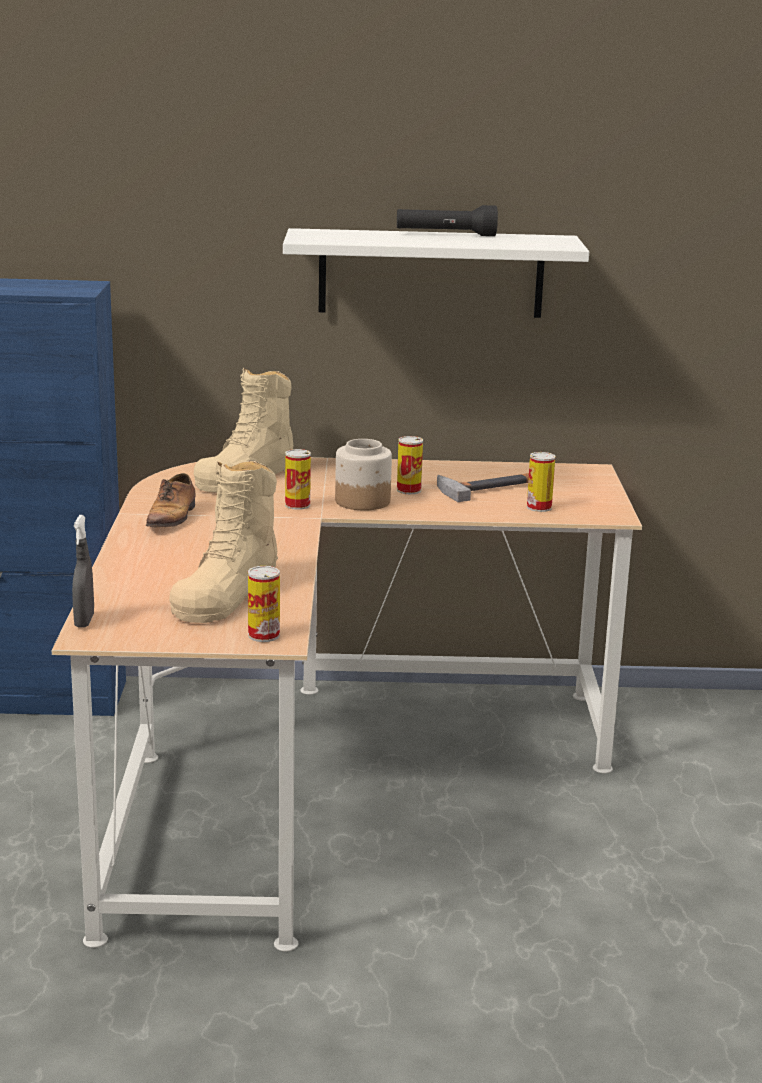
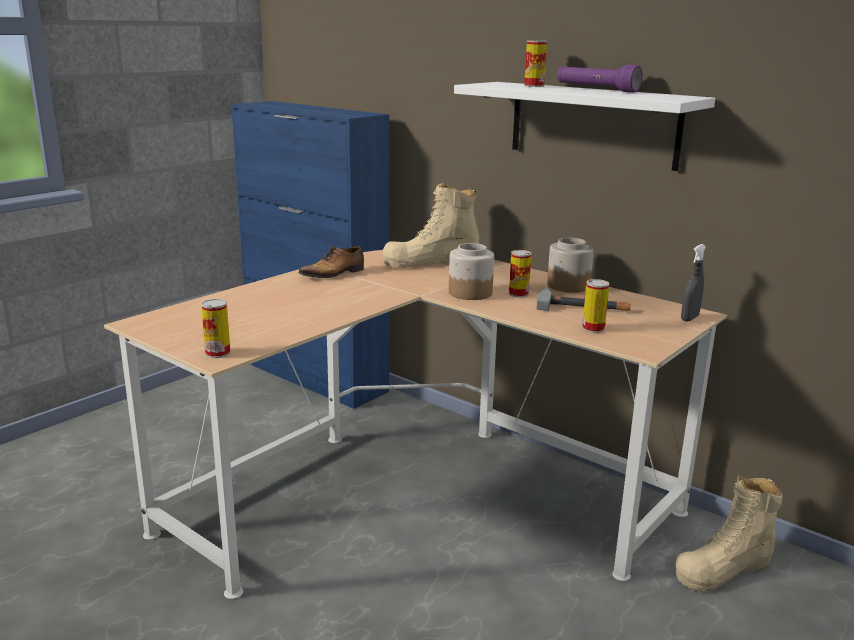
camera: 40 degrees right, 0 degrees up
(84, 621) = (154, 314): grey spray bottle -> grey spray bottle (689, 318)
(227, 594) = (258, 323): beige boot -> beige boot (724, 567)
(297, 505) = (423, 285): can -> can (534, 86)
(434, 469) = (567, 285): none -> jar
(446, 235) = (596, 89): black flashlight -> purple flashlight

